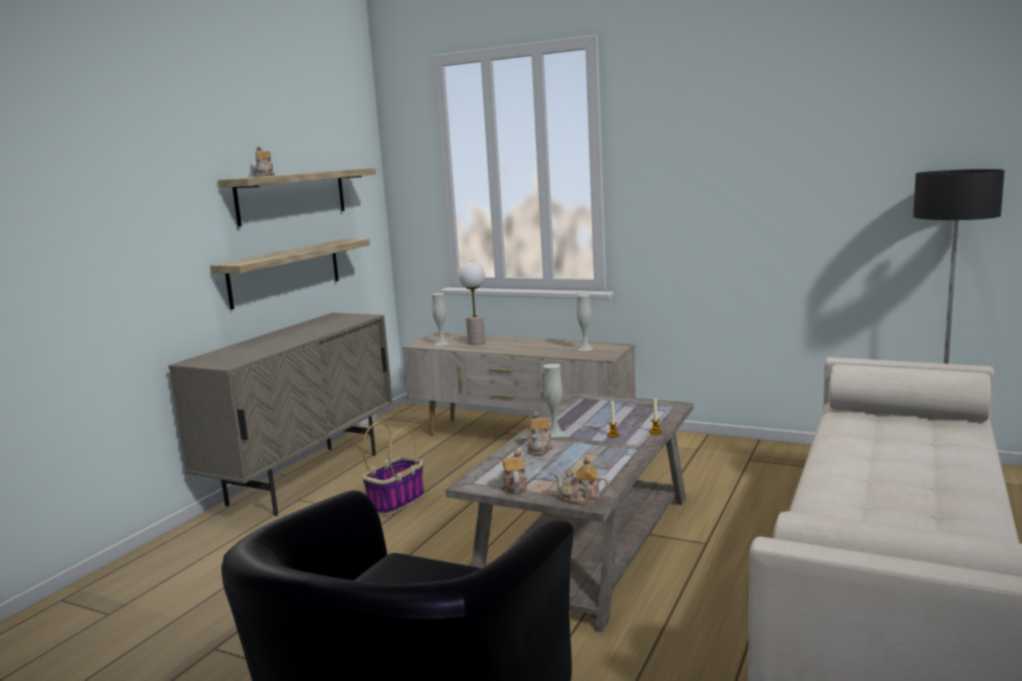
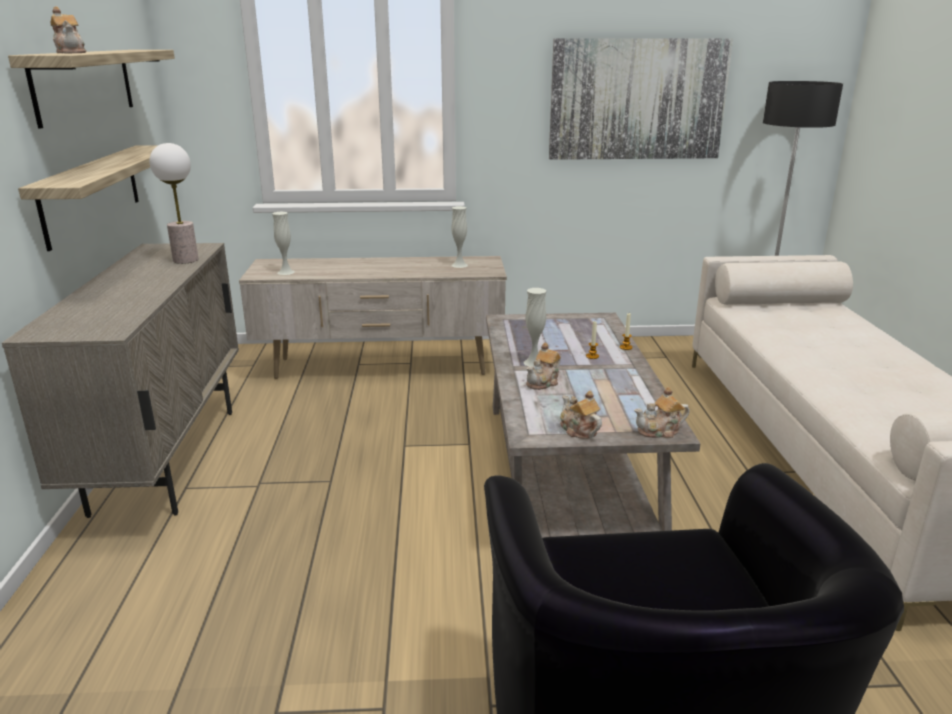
camera: 30 degrees left, 10 degrees up
(396, 501) = (317, 465): basket -> none
(476, 342) = (327, 268): table lamp -> table lamp (186, 260)
(540, 449) = (543, 382): teapot -> teapot turned 60 degrees clockwise
(779, 194) = (637, 99): none -> picture

